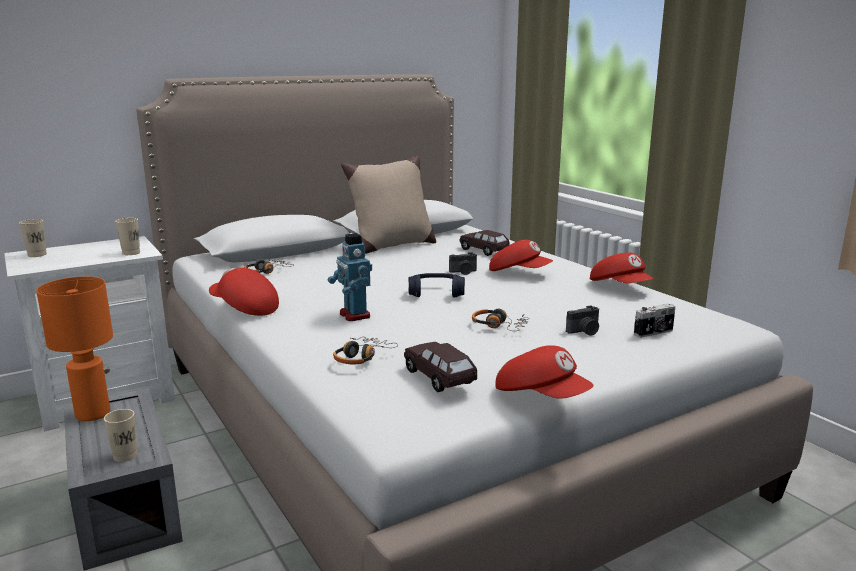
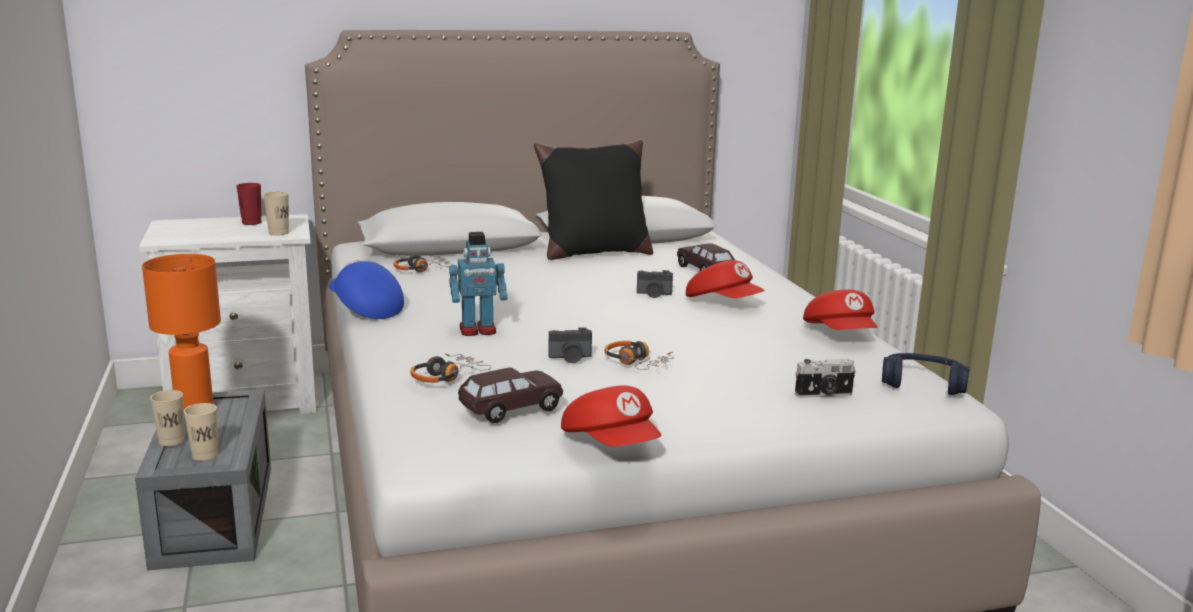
camera: 15 degrees right, 0 degrees up
(37, 255) = (182, 225): beige cup -> beige cup (171, 441)
(100, 247) = (251, 223): none -> red cup
(244, 308) = (365, 308): red cap -> blue cap
(354, 315) = (478, 330): toy robot -> toy robot turned 90 degrees counterclockwise
(391, 246) = (593, 253): beige pillow -> black pillow
(436, 293) = (596, 316): blue headphones -> blue headphones (923, 384)
(439, 378) = (511, 409): brown toy car -> brown toy car turned 75 degrees clockwise
(584, 331) = (737, 382): camera -> camera (570, 358)

